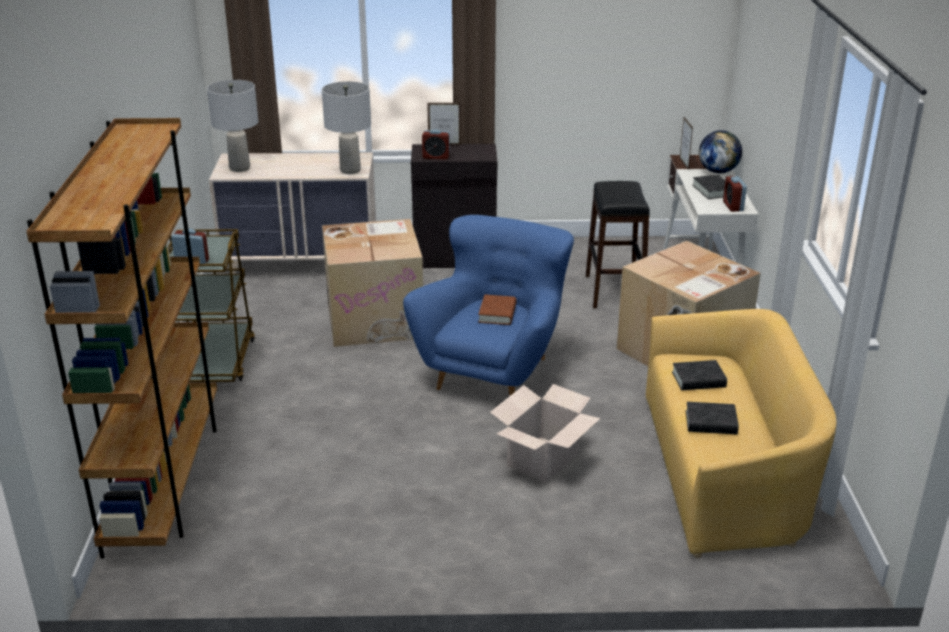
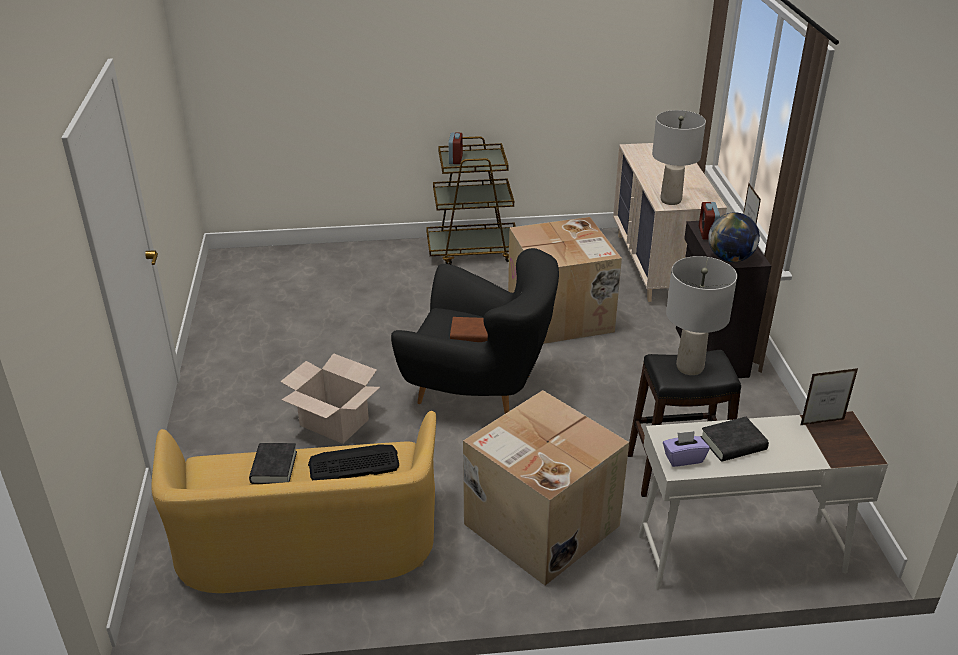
camera: 85 degrees right, 5 degrees up
(165, 480) = (319, 256): brown bookcase -> none
(239, 168) = (650, 152): grey table lamp -> grey table lamp (689, 367)
(494, 372) = (478, 389): blue armchair -> black armchair
(698, 380) = (353, 464): black book -> keyboard
(718, 171) = (809, 453): globe -> globe (730, 258)
(733, 206) = (683, 458): alarm clock -> purple tissue box

